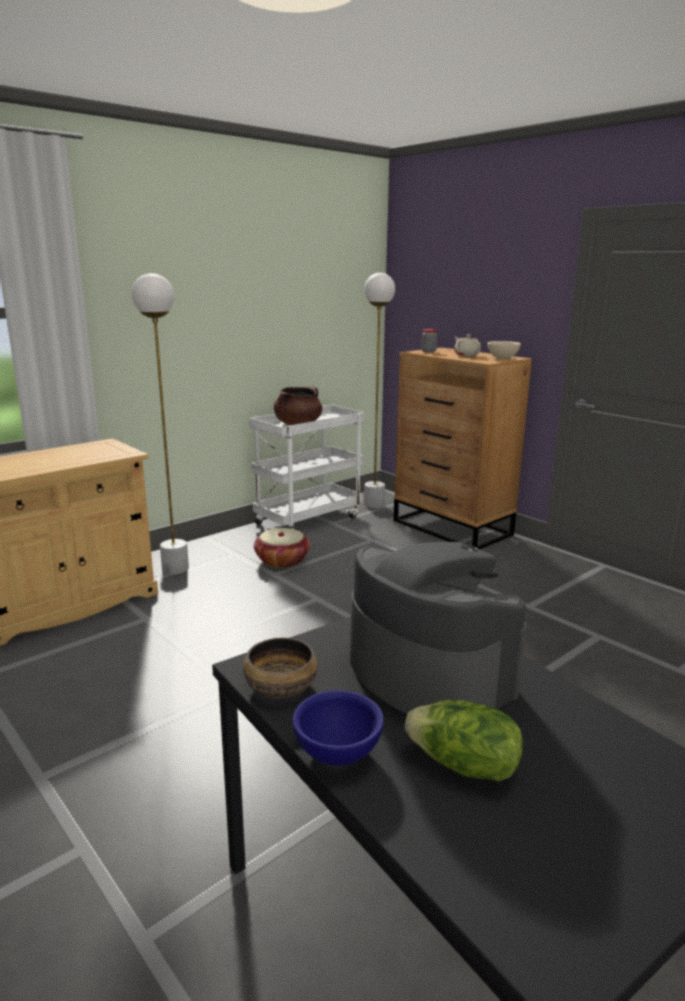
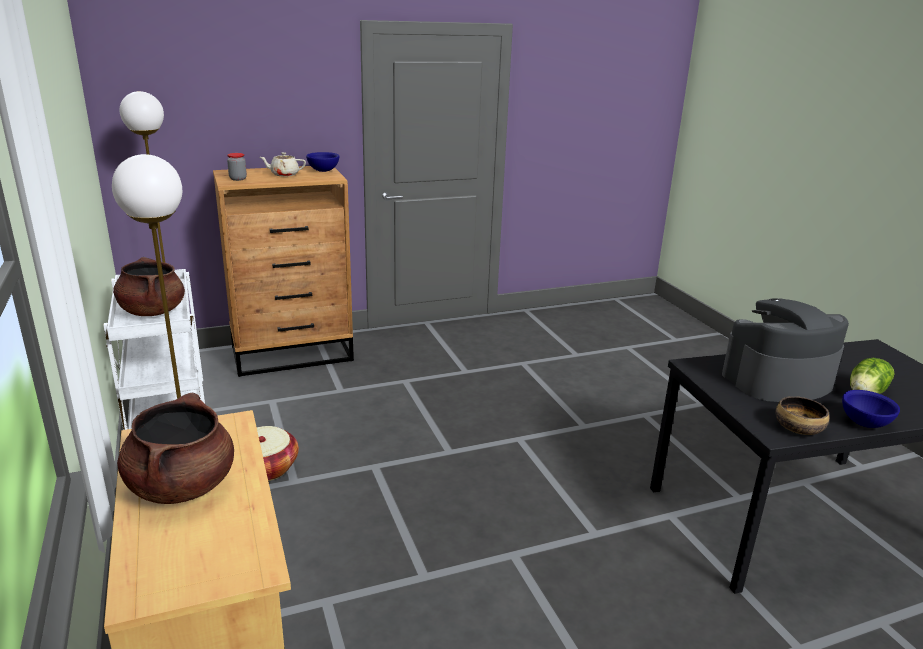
camera: 70 degrees left, 5 degrees up
(53, 457) = (182, 486): none -> brown cooking pot
(503, 358) = (323, 171): beige bowl -> blue bowl

